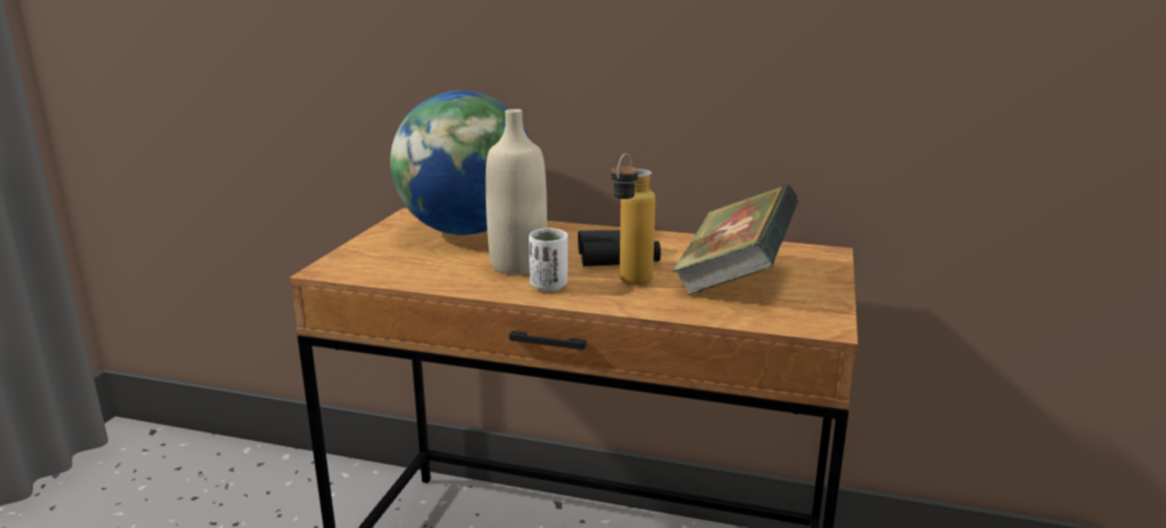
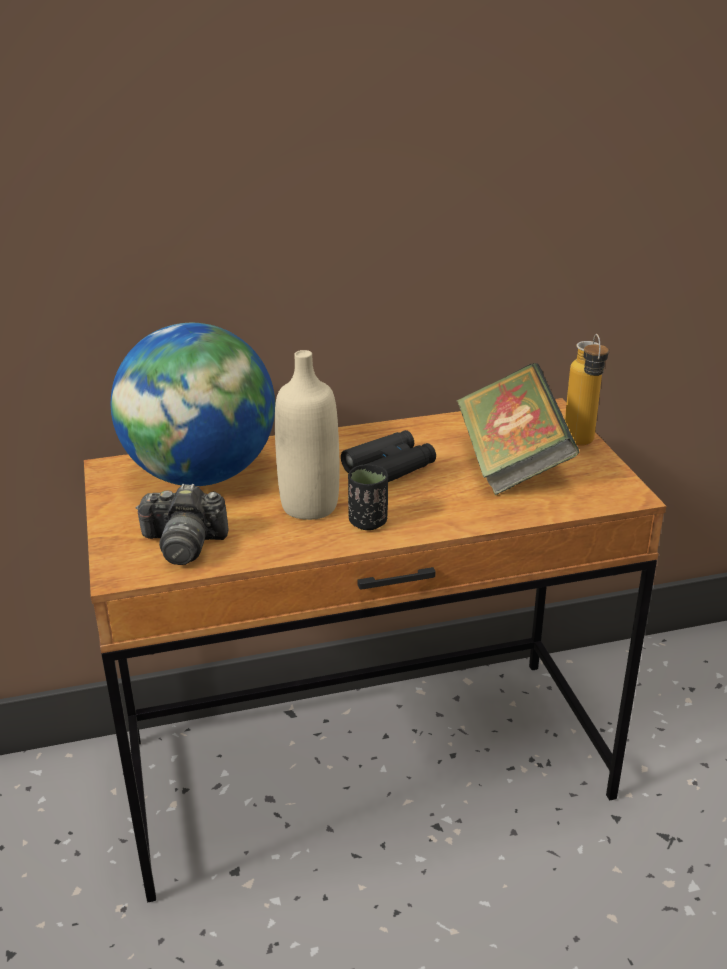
camera: 30 degrees left, 10 degrees up
(393, 265) = (184, 544): none -> camera
(548, 286) = (368, 522): white cup -> black cup
(629, 284) = (435, 497): bottle -> bottle (581, 445)

